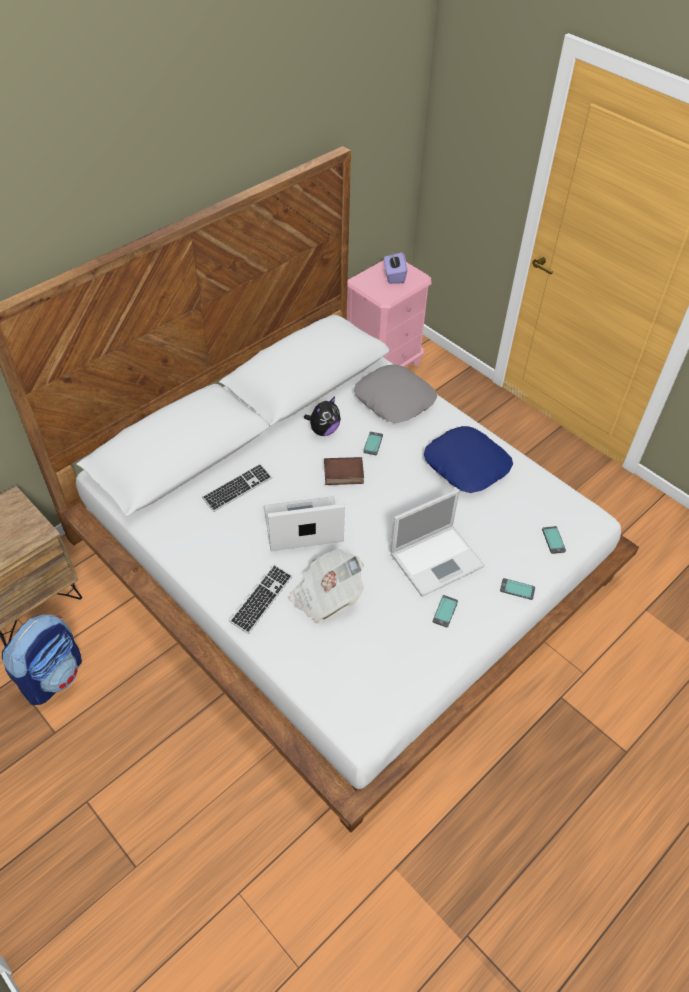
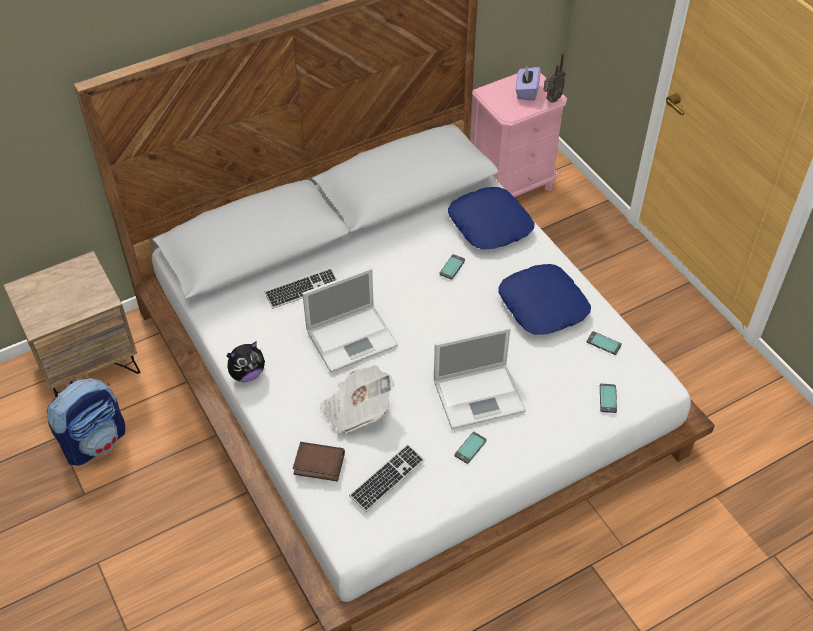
camera: 15 degrees right, 0 degrees up
(261, 599) = (293, 402): keyboard -> keyboard (387, 479)
(301, 526) = (353, 337): laptop -> laptop turned 150 degrees clockwise
(323, 430) = (406, 245): plush toy -> plush toy (247, 374)
(343, 475) = (411, 294): book -> book (318, 465)
(395, 399) = (490, 224): grey pillow -> blue pillow
(418, 280) = (551, 100): none -> radio
(517, 589) = (552, 441): phone -> phone (603, 343)

